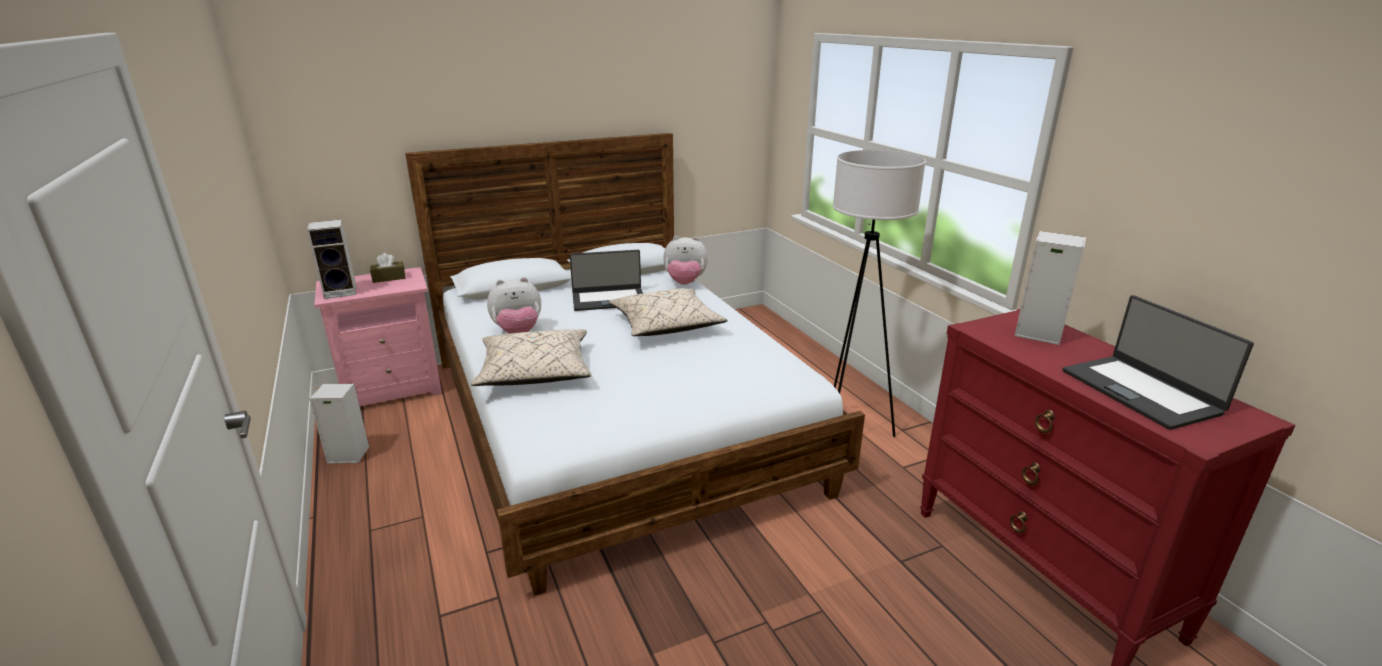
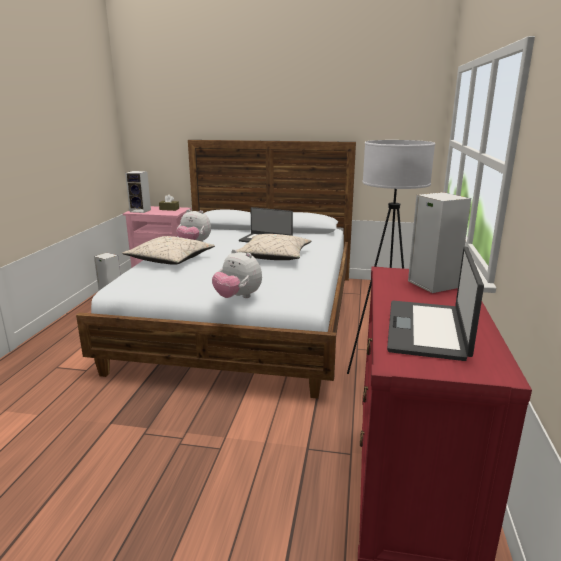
camera: 35 degrees right, 5 degrees down
(685, 283) = (325, 241): plush toy -> plush toy (238, 297)

